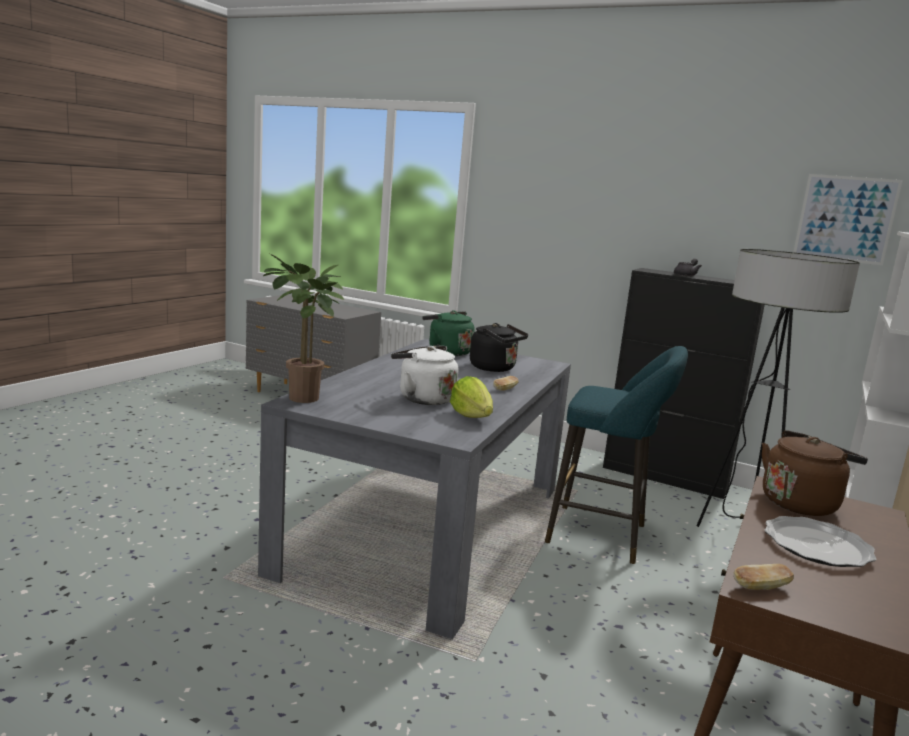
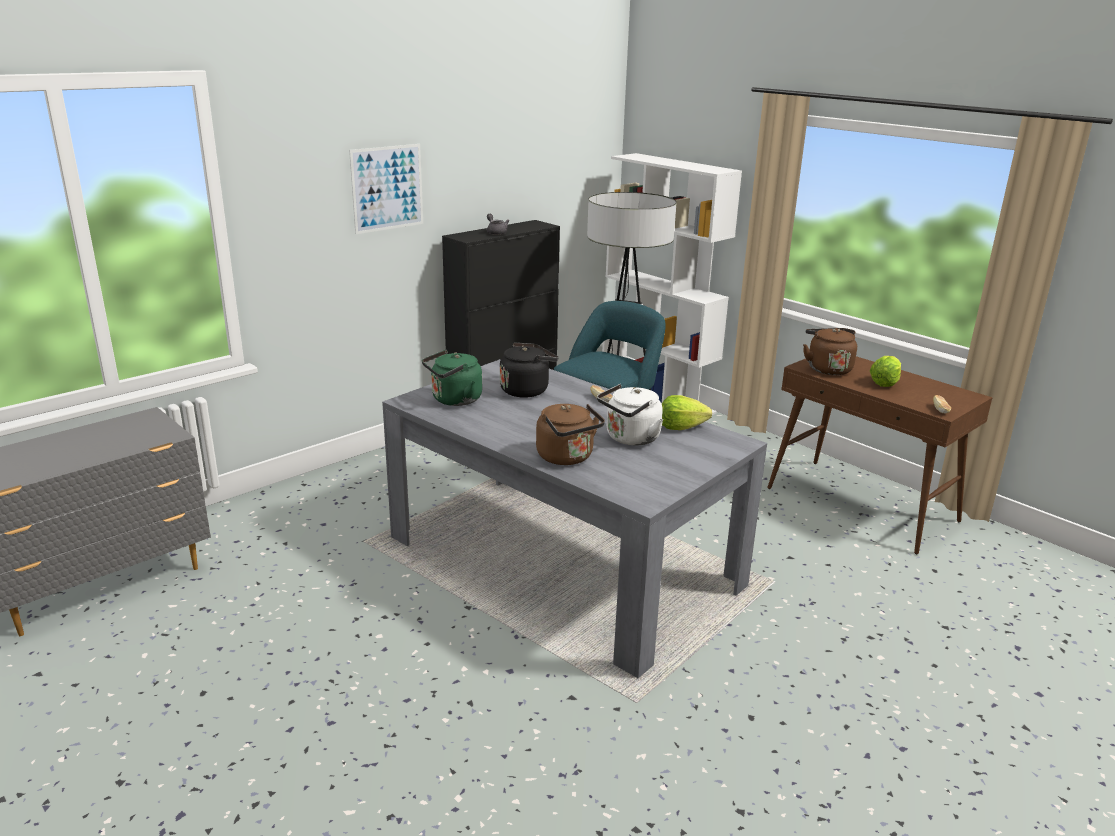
camera: 70 degrees left, 10 degrees up
(303, 400) = (636, 495): potted plant -> none
(364, 381) = (567, 458): none -> brown kettle
(816, 545) = (885, 383): plate -> lettuce
(845, 219) = (568, 150): picture -> picture (387, 188)

